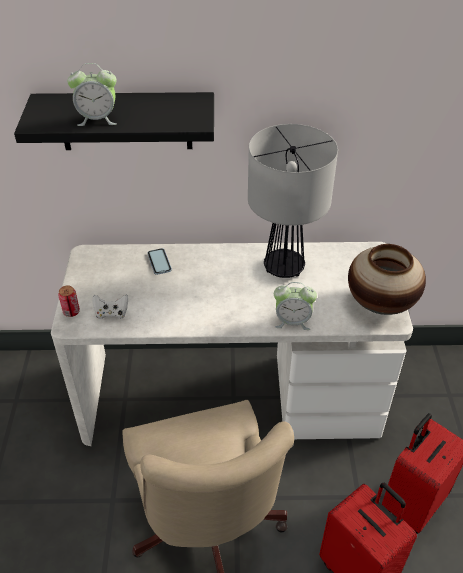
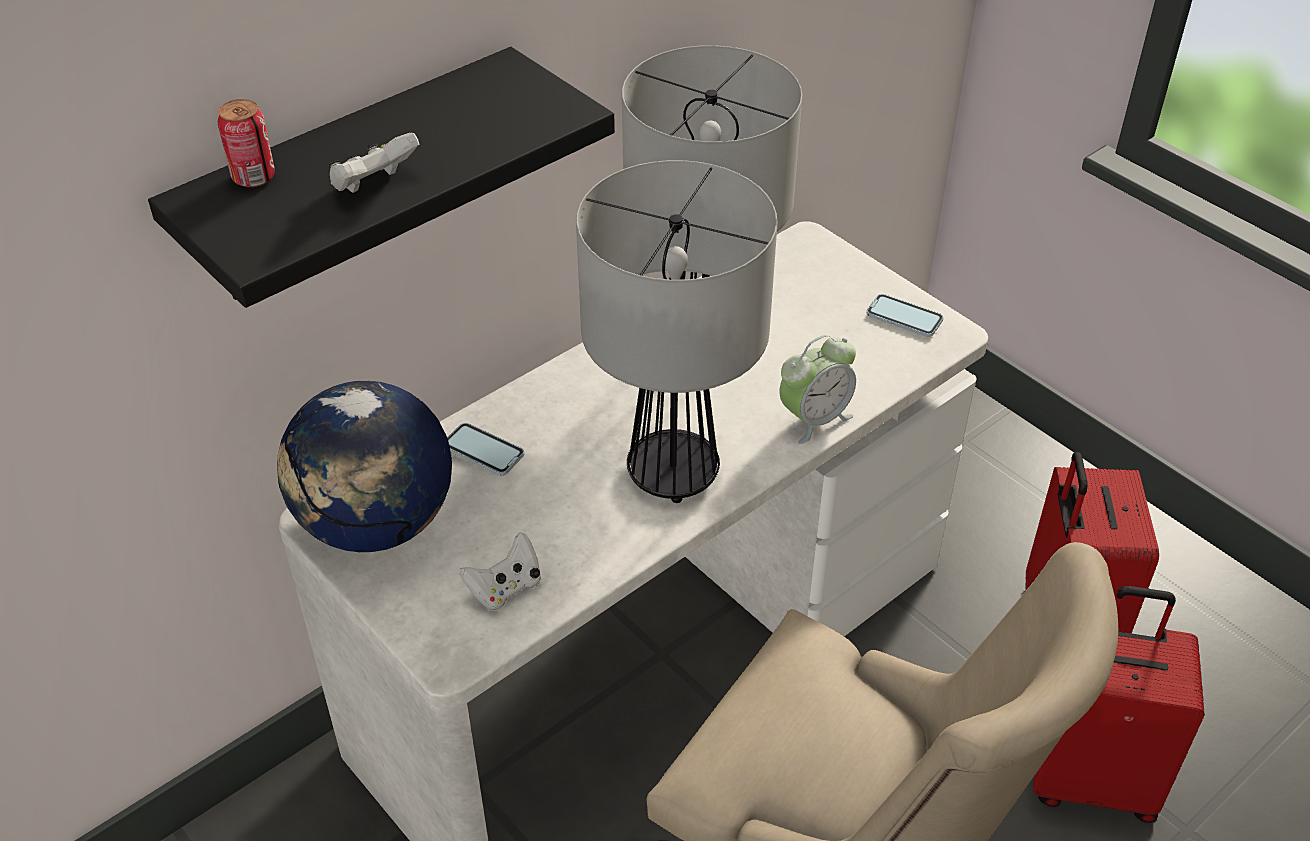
camera: 40 degrees left, 0 degrees up
(71, 312) = (426, 633): can -> can (254, 177)
(97, 119) = (374, 184): alarm clock -> white game controller
(98, 266) = (376, 524): none -> globe
(214, 310) = (674, 474): none -> table lamp
(380, 303) = (904, 317): vase -> phone

